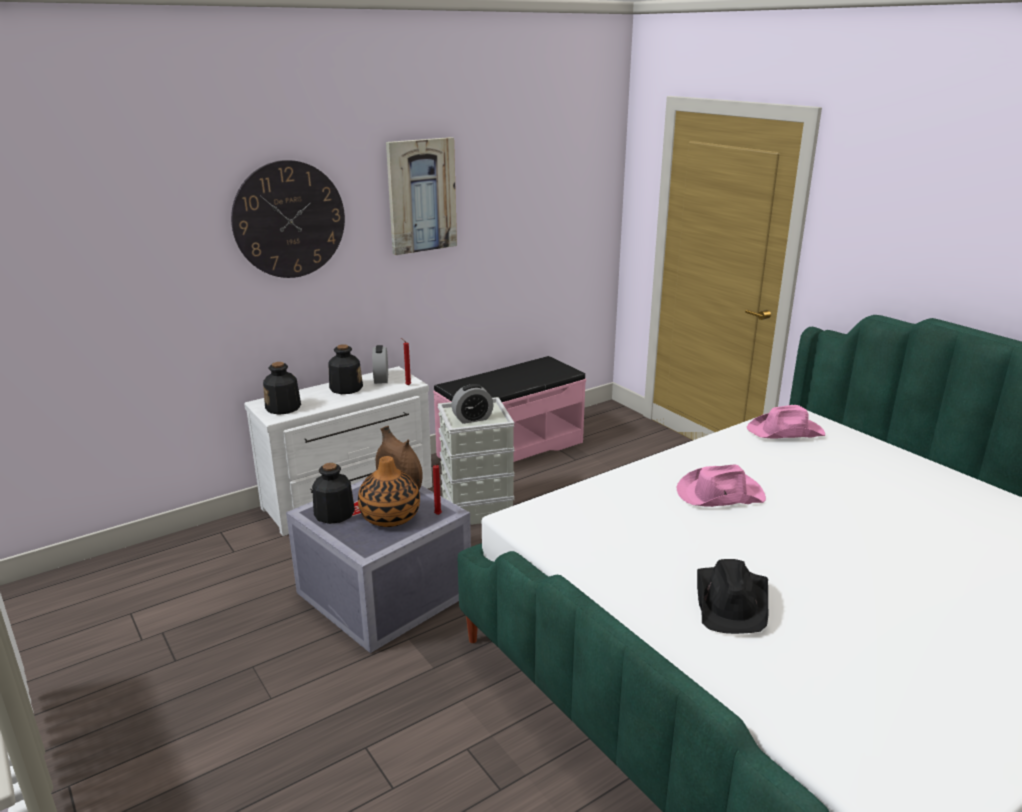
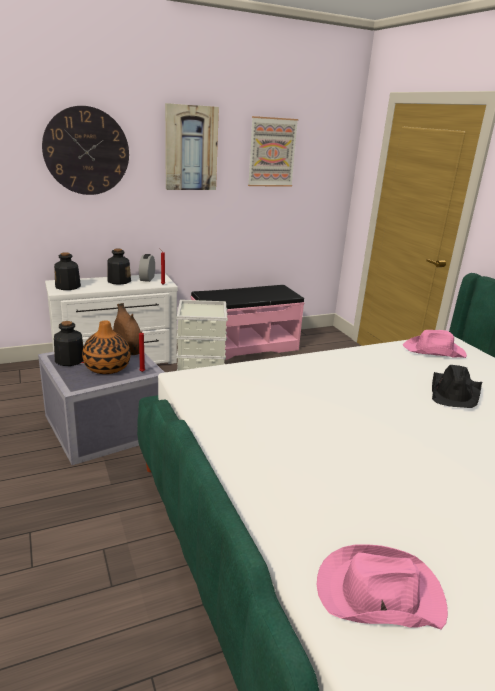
camera: 10 degrees right, 0 degrees up
(472, 419) = (199, 312): alarm clock -> none
(521, 186) = (272, 152): none -> picture
(719, 494) = (355, 385): pink hat -> pink hat (378, 593)
(732, 601) = (321, 466): black hat -> black hat (455, 392)

